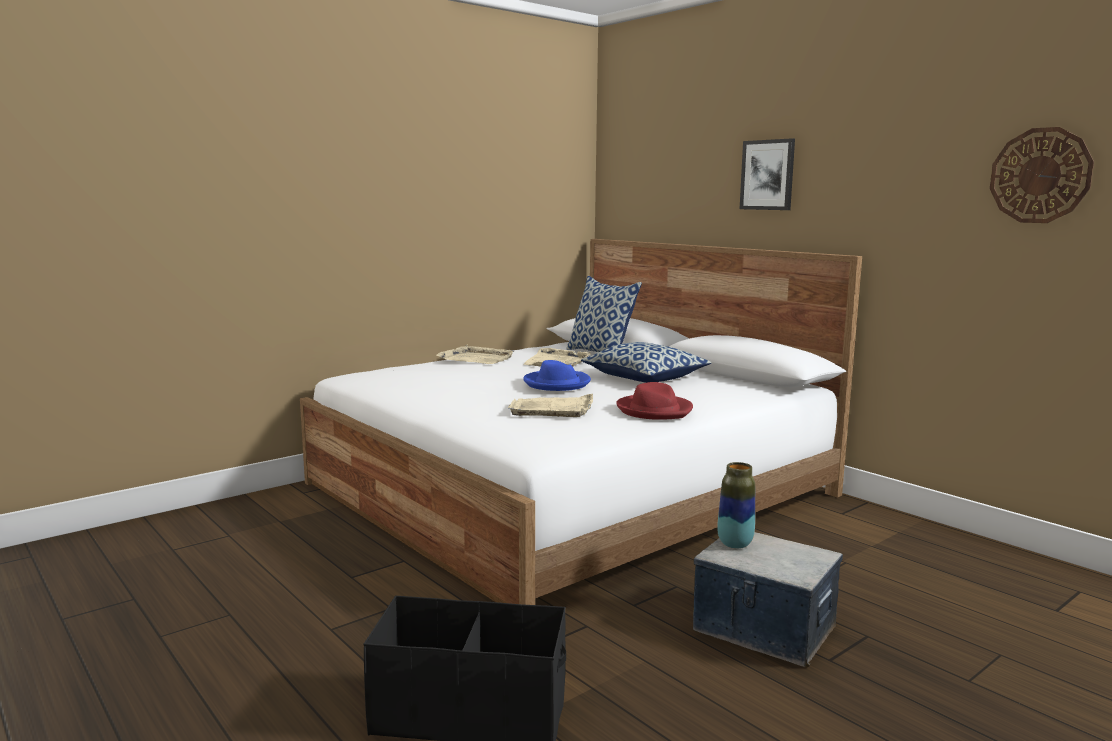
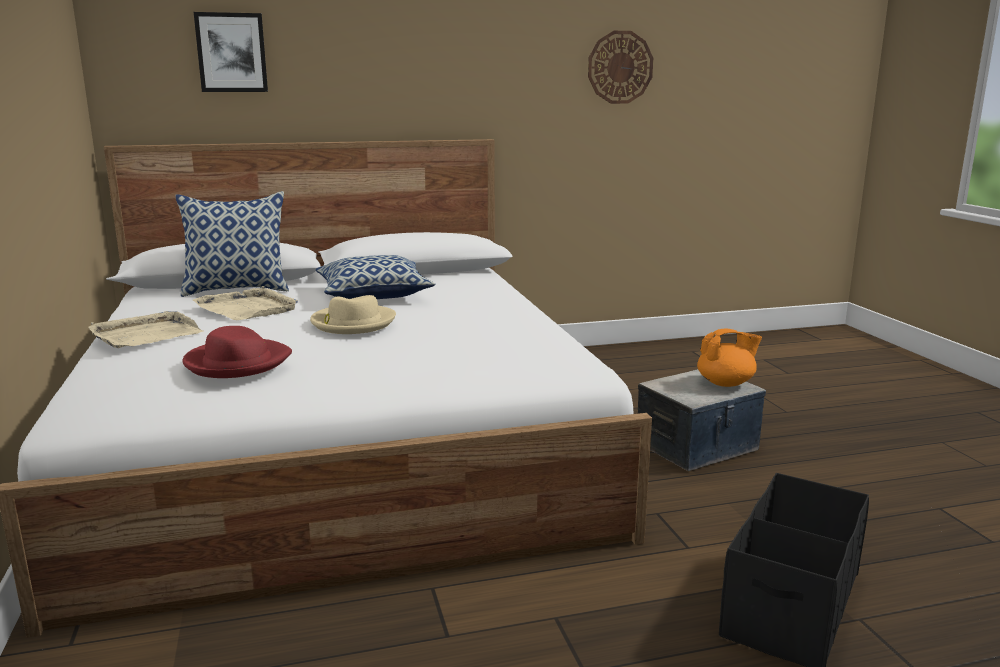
camera: 65 degrees left, 5 degrees up
(552, 409) = (450, 341): beige tray -> none
(557, 383) = (353, 323): blue hat -> beige hat
(654, 410) = (503, 312): red hat -> red hat (237, 362)
(735, 544) = (675, 390): vase -> none
(767, 175) = (375, 61): picture -> picture (231, 53)
(795, 566) = (726, 383): none -> orange teapot

